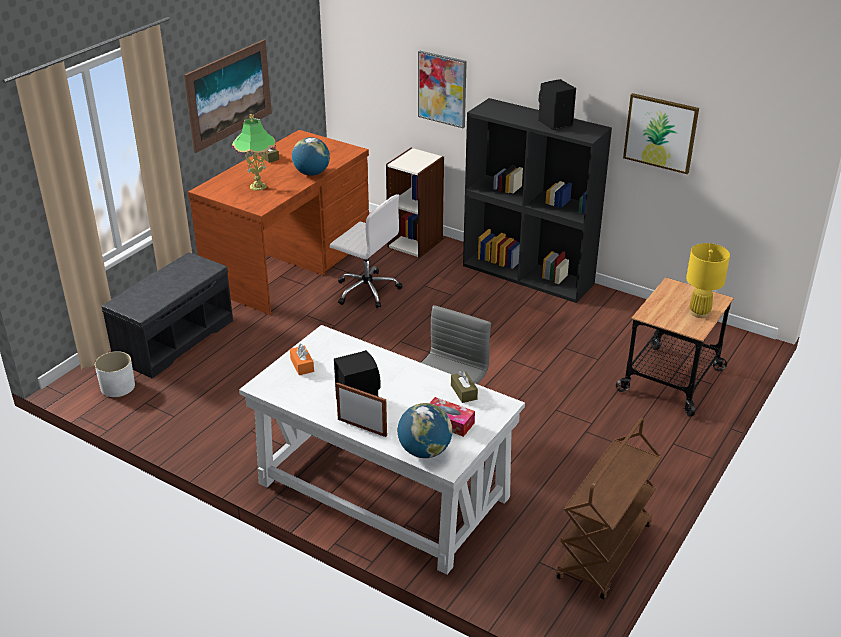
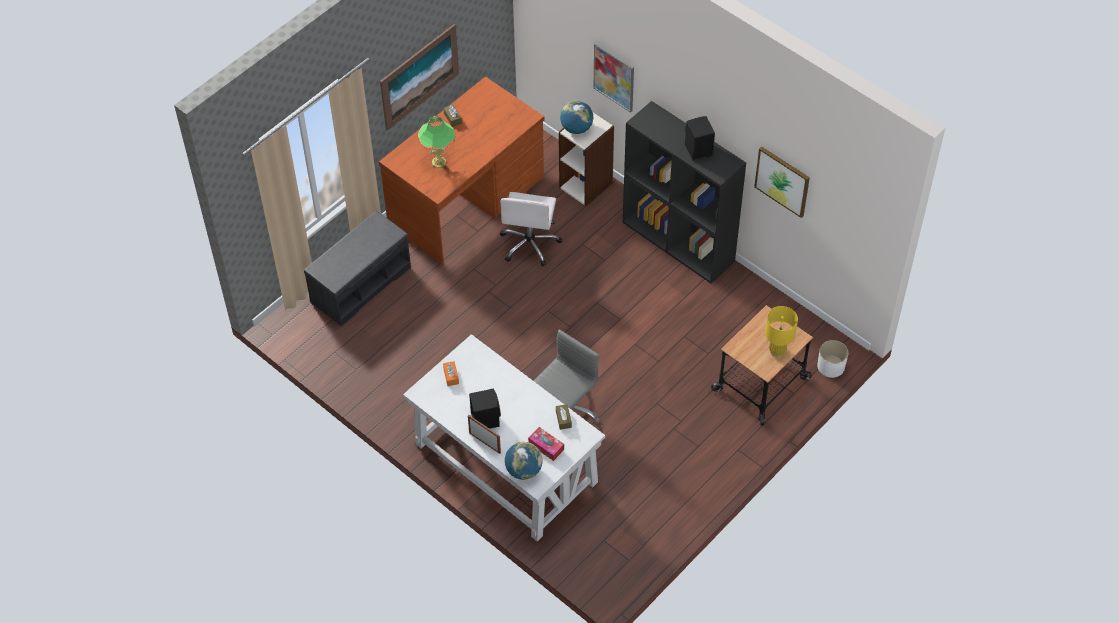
camera: 10 degrees right, 20 degrees up
(117, 387) = (314, 332): white planter -> white planter (830, 366)
(311, 173) = (487, 148): globe -> globe (576, 128)
(366, 290) = (530, 244): white office chair -> white office chair turned 60 degrees clockwise
(605, 552) = (652, 539): brown cart -> none

